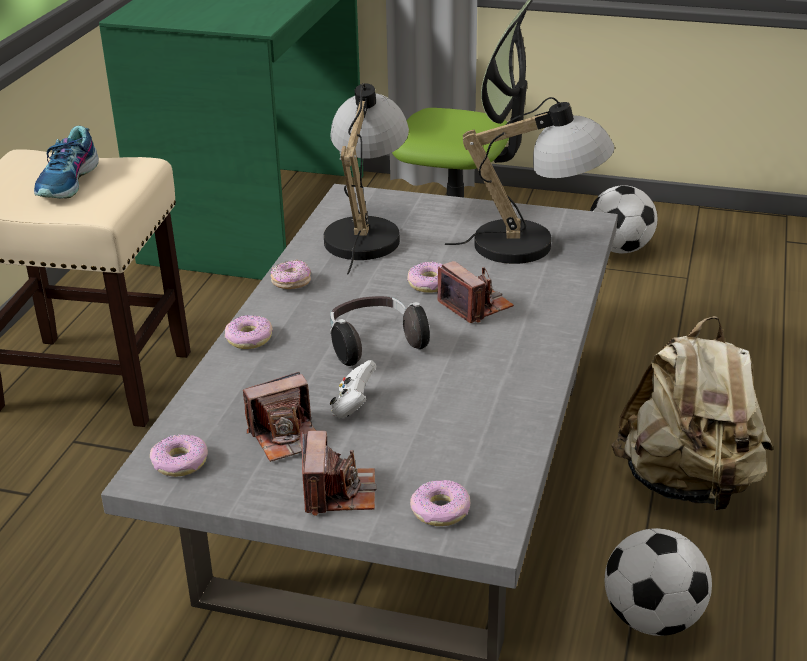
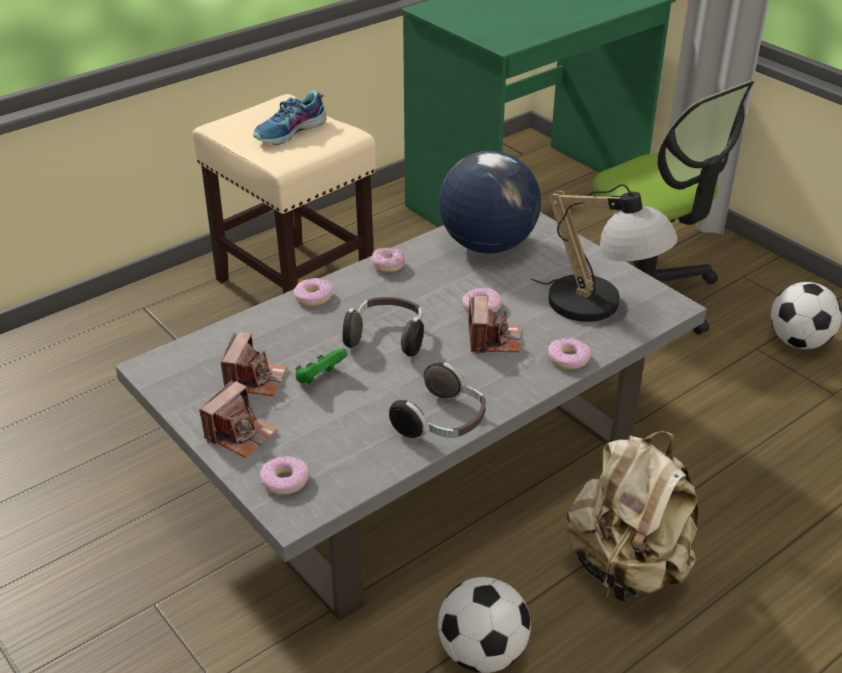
camera: 35 degrees right, 5 degrees up
(180, 463) = (176, 367): donut -> donut (568, 359)
(286, 437) = (255, 380): camera -> camera turned 90 degrees counterclockwise
(353, 406) = (320, 378): white game controller -> green game controller
(365, 231) = (487, 245): table lamp -> globe
(522, 392) = (442, 423): none -> headphones

